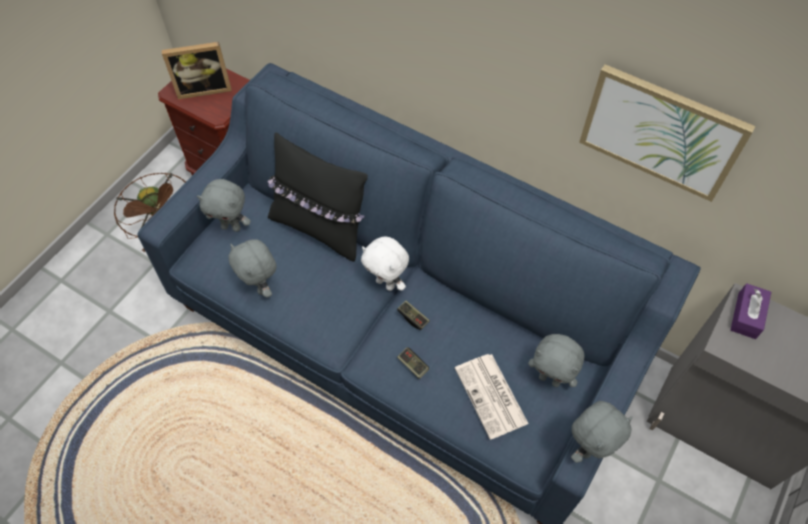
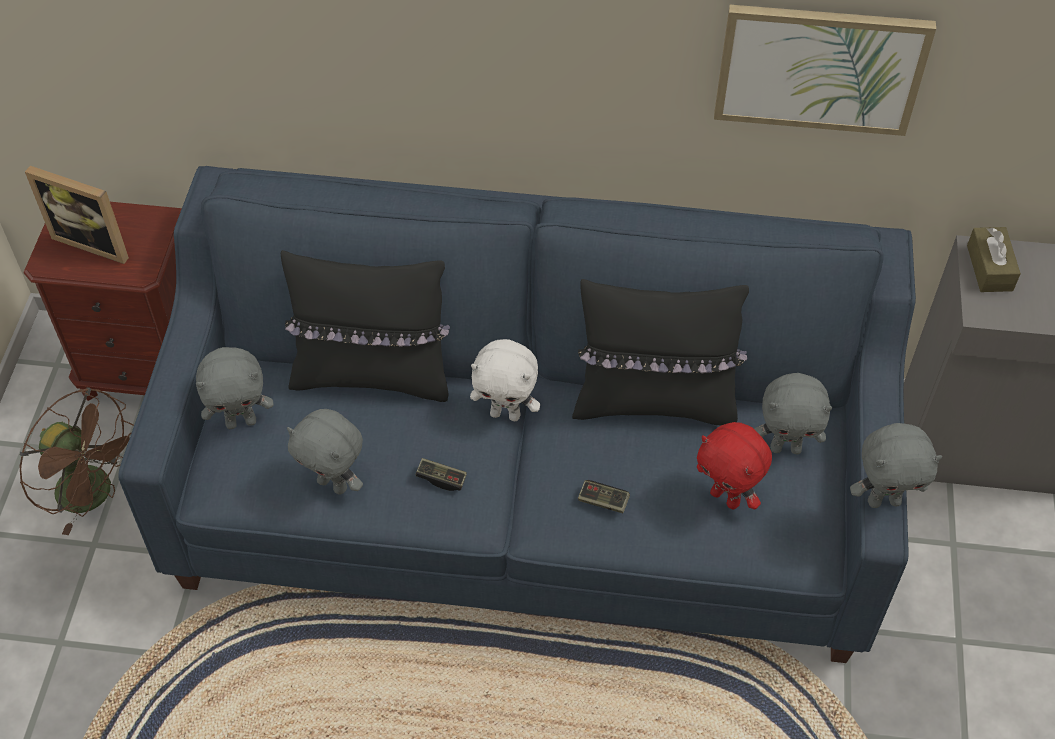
camera: 25 degrees left, 5 degrees down
(204, 88) = (95, 241): picture frame -> picture frame turned 60 degrees clockwise
(413, 318) = (569, 442): game controller -> game controller (441, 478)
(480, 313) = (654, 401): none -> black pillow
(492, 396) = (726, 497): newspaper -> red plush toy
(588, 447) = (884, 500): grey plush toy -> grey plush toy turned 60 degrees clockwise
(746, 315) = (989, 268): purple tissue box -> brown tissue box

